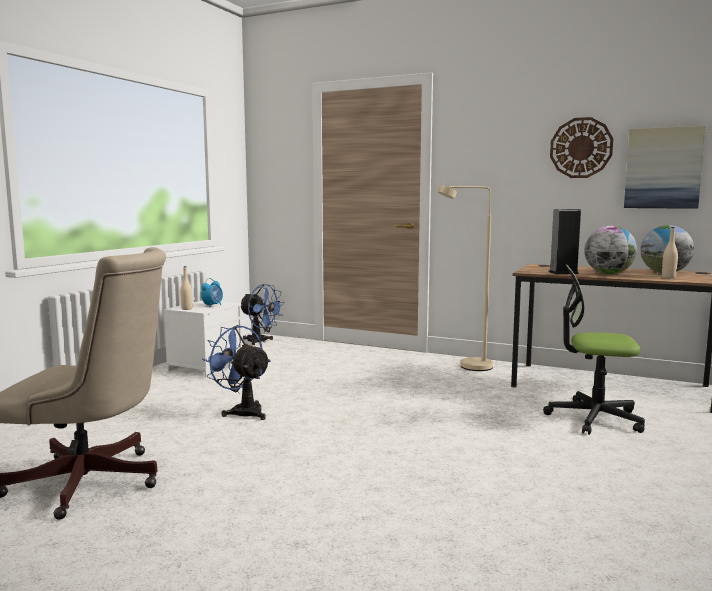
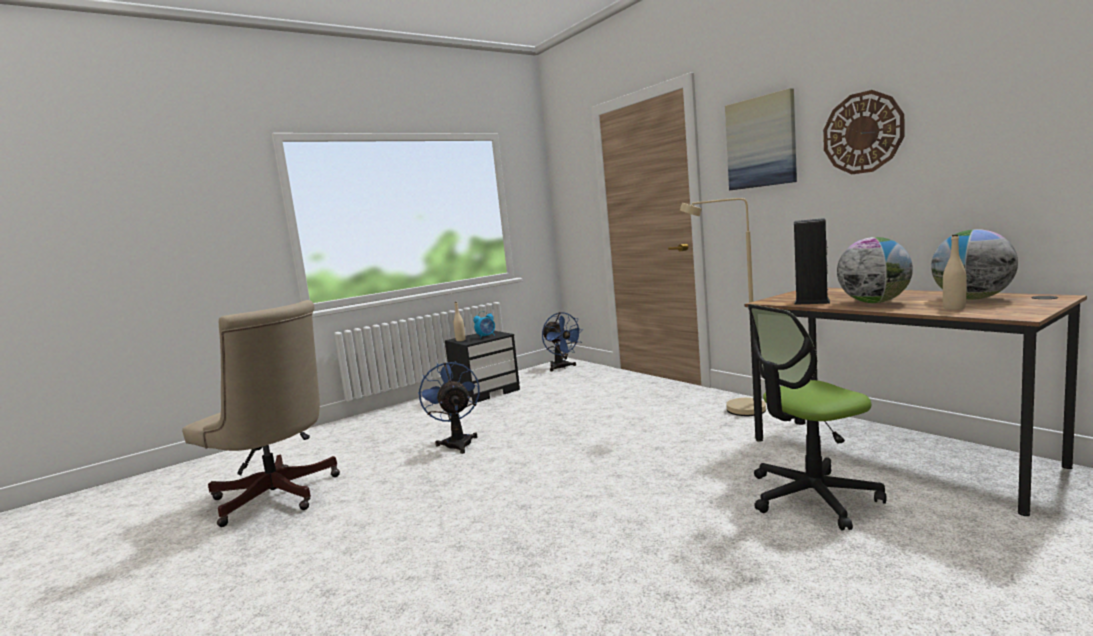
camera: 30 degrees right, 0 degrees up
(205, 366) = (486, 392): white nightstand -> black nightstand
(594, 418) = (812, 497): office chair -> office chair turned 60 degrees counterclockwise
(663, 168) = (980, 145): picture -> picture (761, 142)

